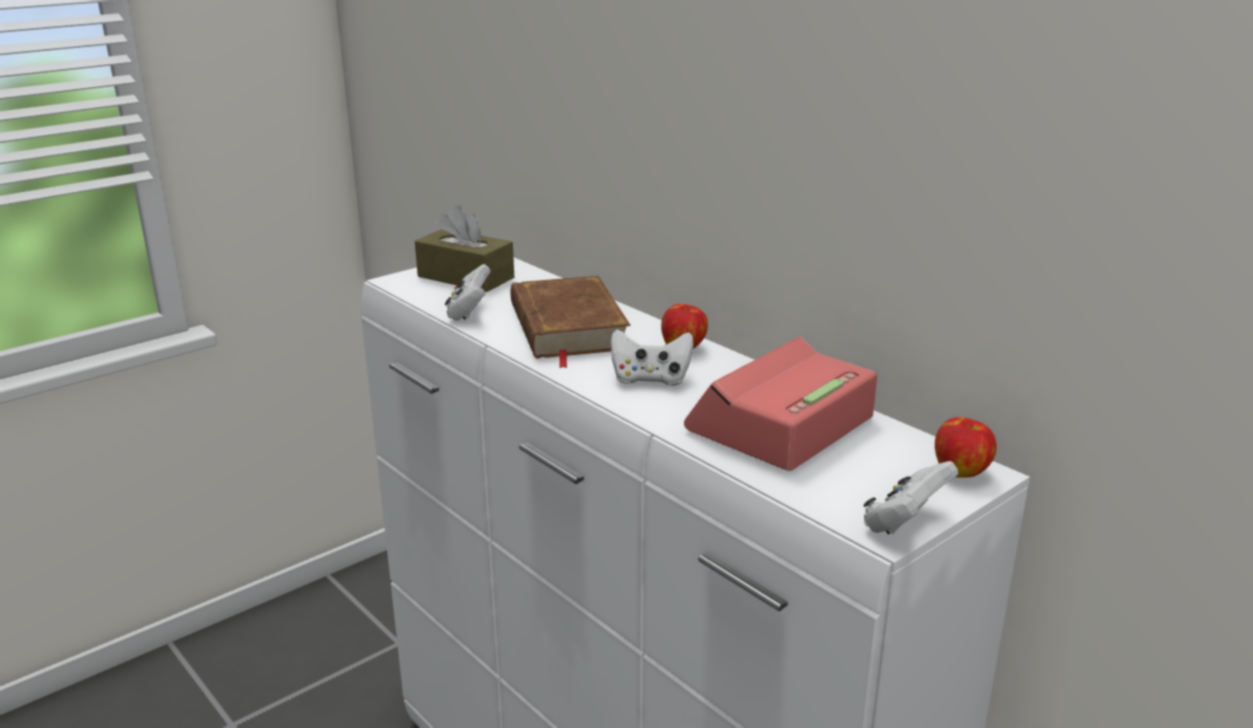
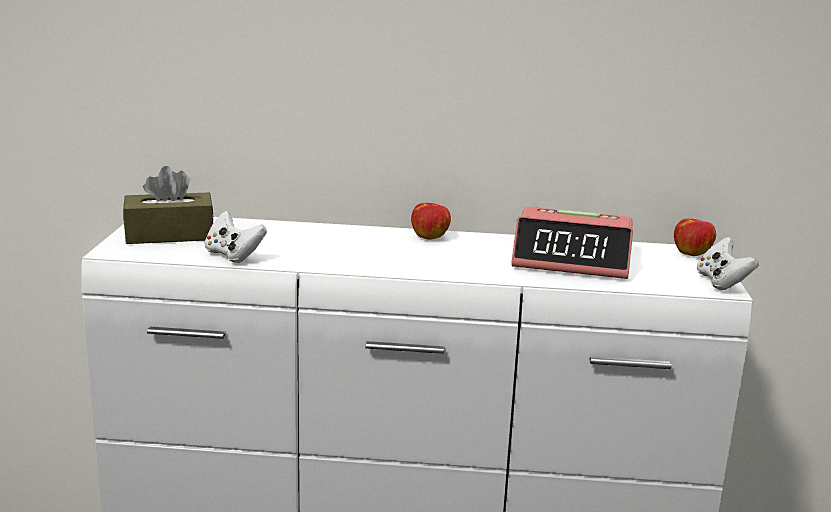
camera: 45 degrees left, 5 degrees down
(567, 327) = (328, 246): brown book -> none
(650, 379) = (453, 259): white game controller -> none
(780, 425) = (572, 259): alarm clock -> alarm clock turned 75 degrees counterclockwise

